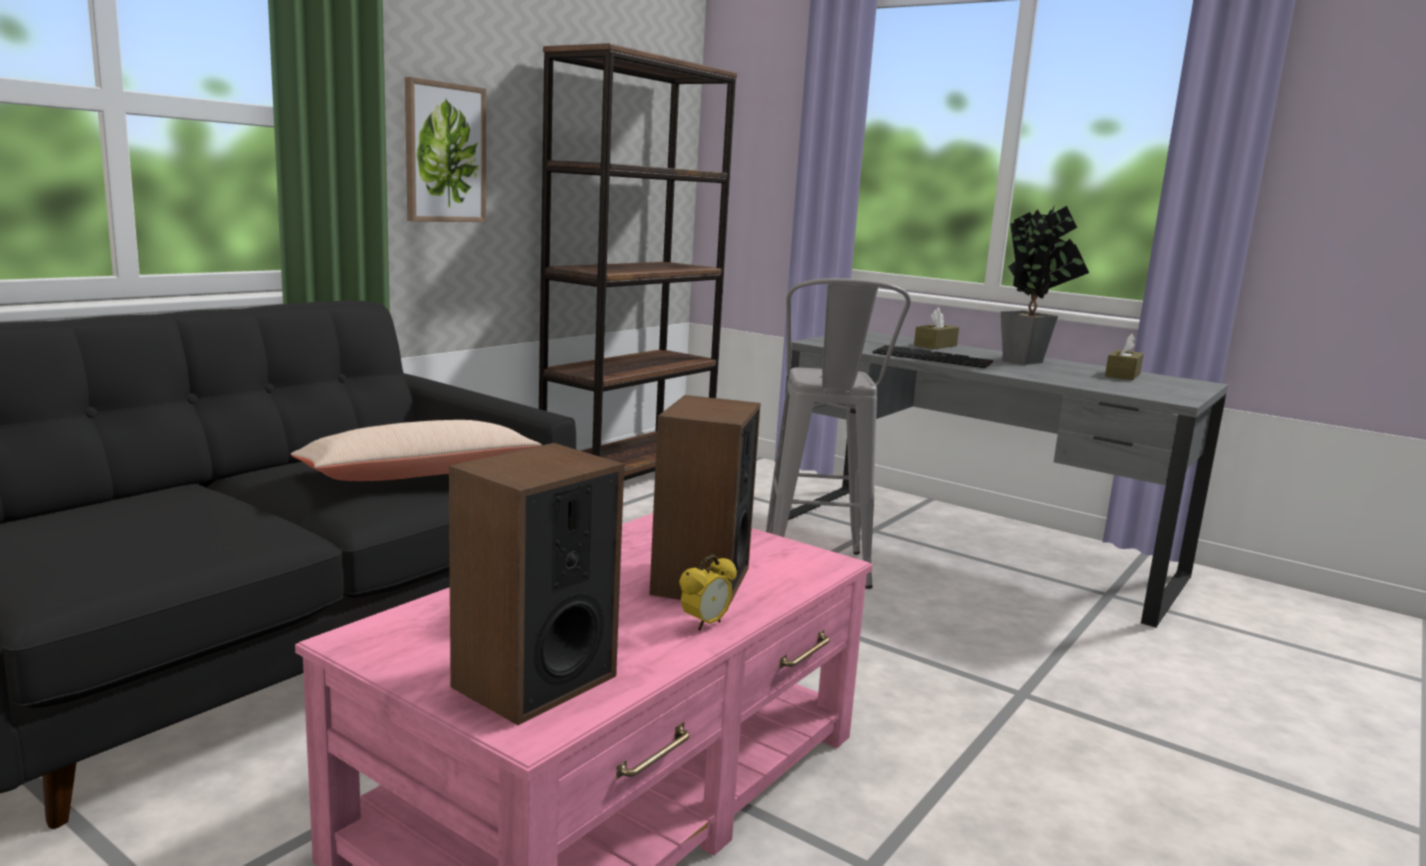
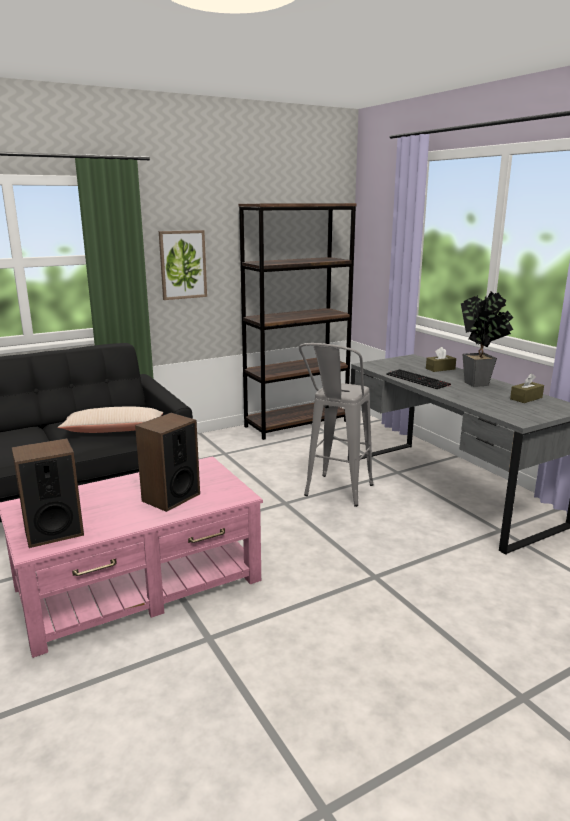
camera: 25 degrees right, 5 degrees up
(705, 624) = (145, 518): alarm clock -> none

